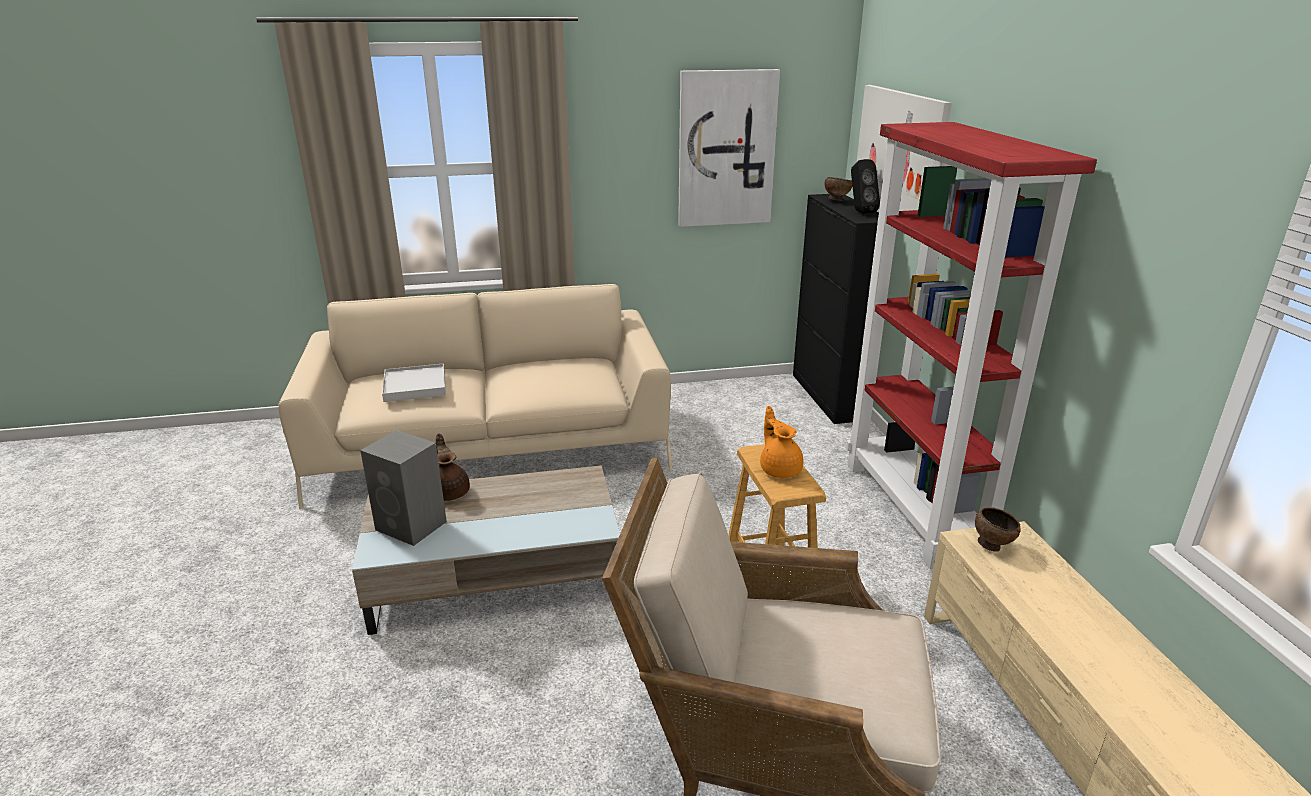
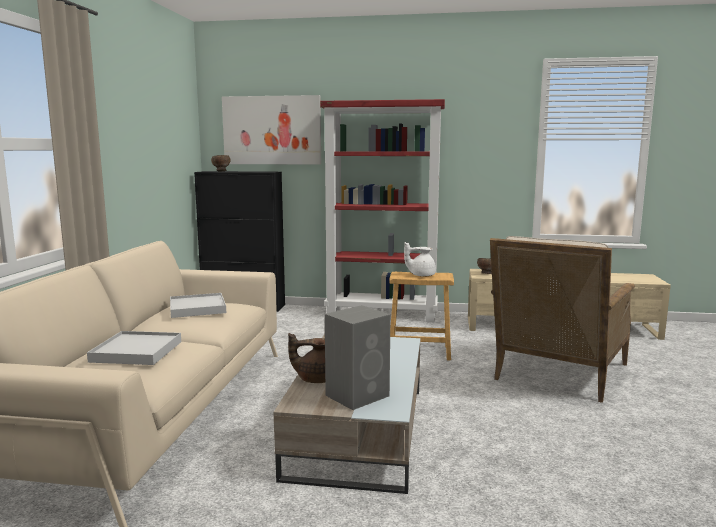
camera: 70 degrees left, 15 degrees down
(555, 372) = (197, 308): none -> white tray
(726, 149) = (159, 137): picture -> none
(780, 469) = (421, 275): orange teapot -> white teapot
(860, 212) = (253, 171): black speaker -> none

